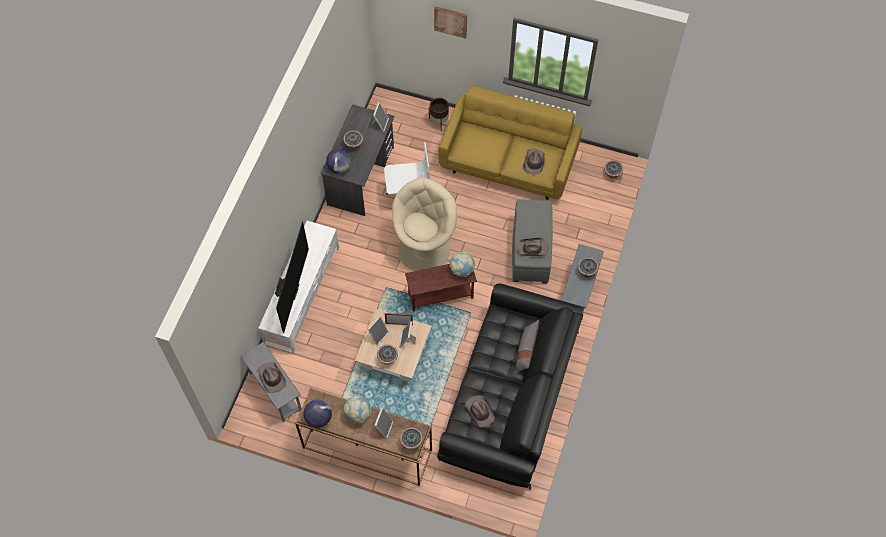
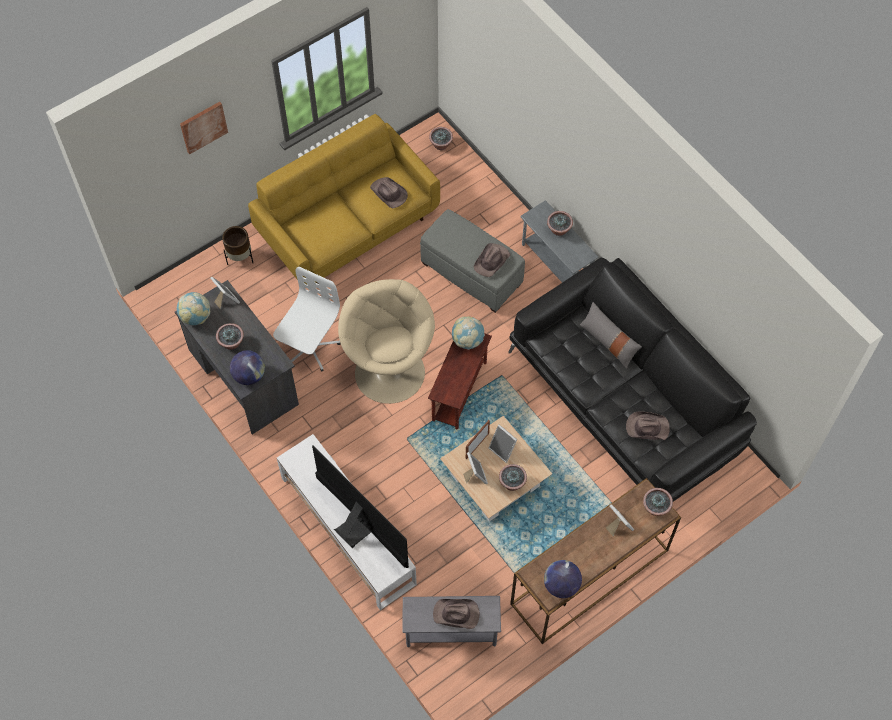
camera: 55 degrees left, 0 degrees up
(358, 414) = (584, 541): globe -> globe (195, 317)

